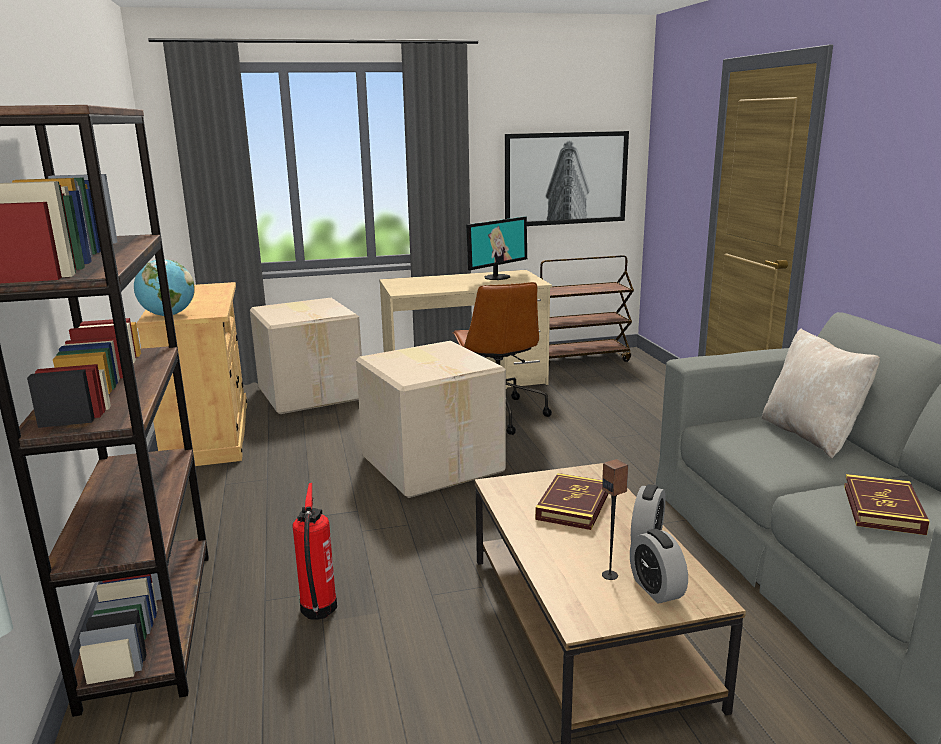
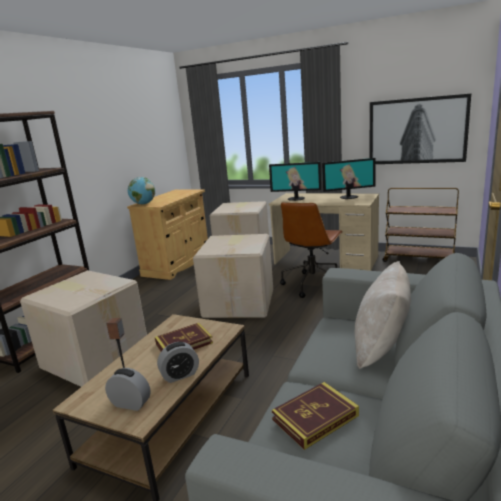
camera: 40 degrees right, 0 degrees up
(317, 610) = (96, 357): fire extinguisher -> cardboard box
(420, 285) = (296, 198): none -> monitor
(656, 589) = (130, 403): alarm clock -> alarm clock turned 90 degrees clockwise

